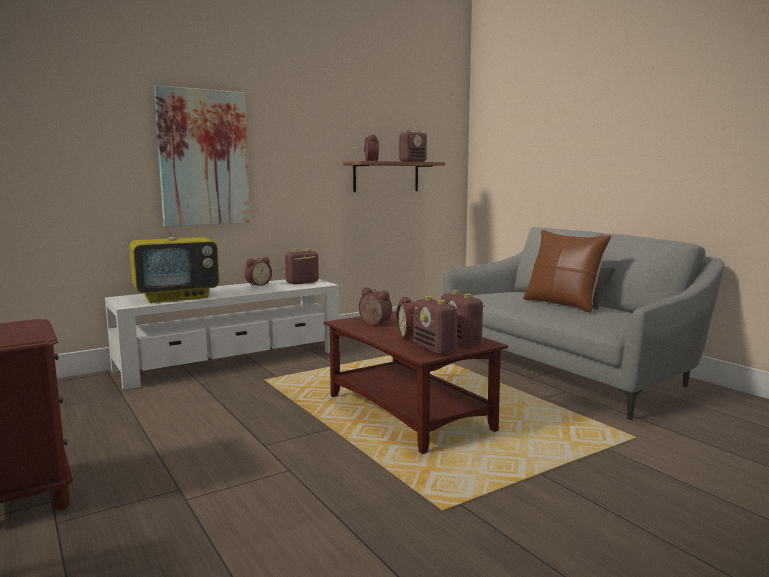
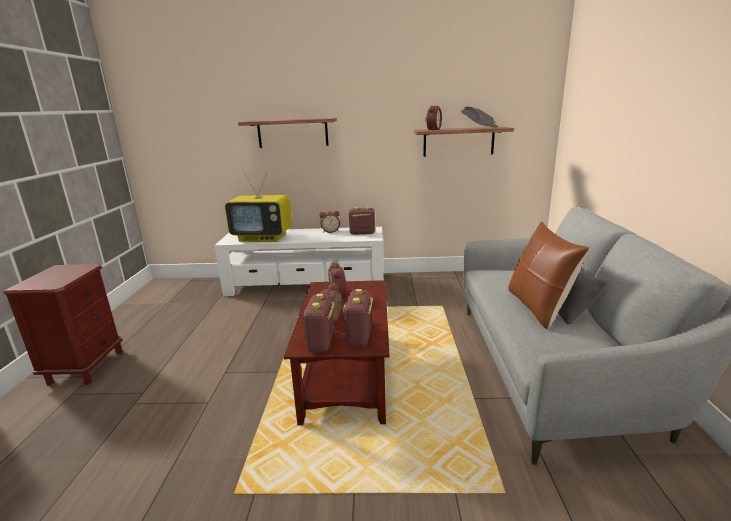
camera: 35 degrees right, 10 degrees up
(204, 158) = (292, 133): picture -> shelf
(413, 161) = (480, 128): radio -> newspaper

